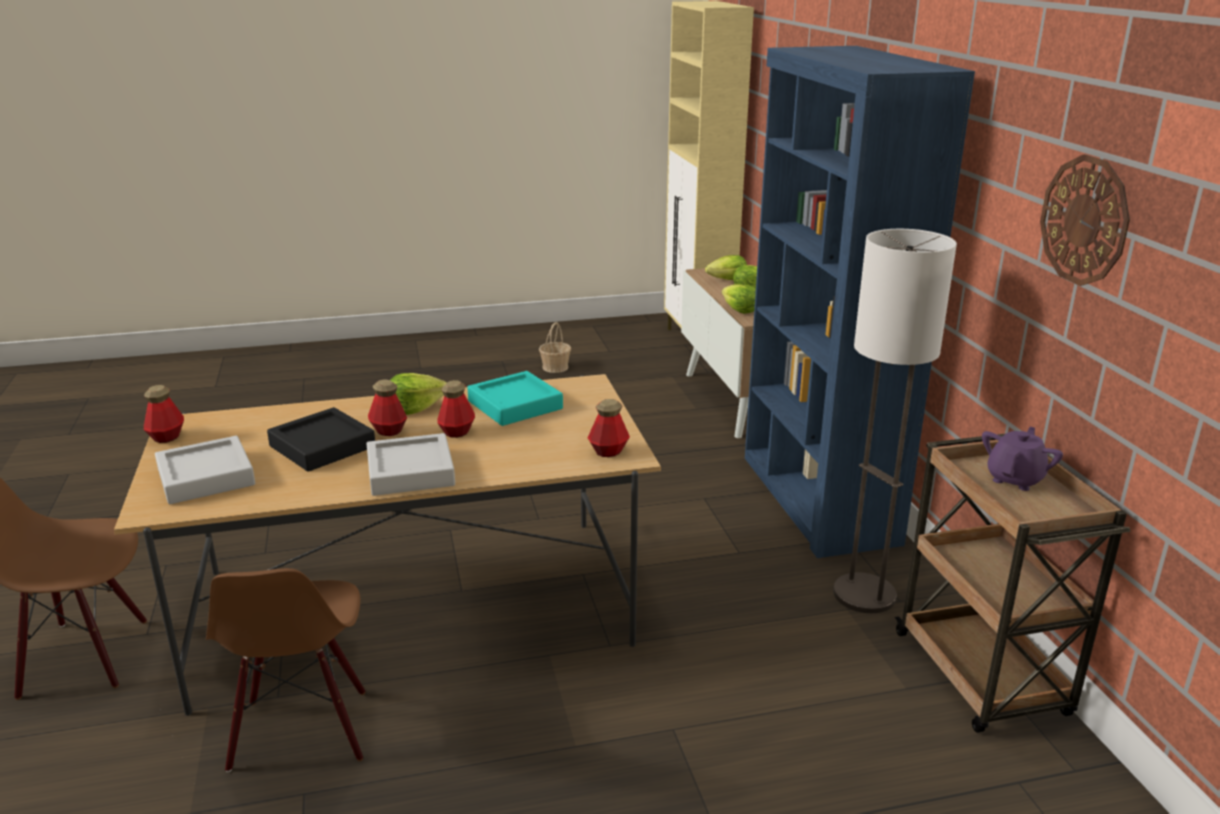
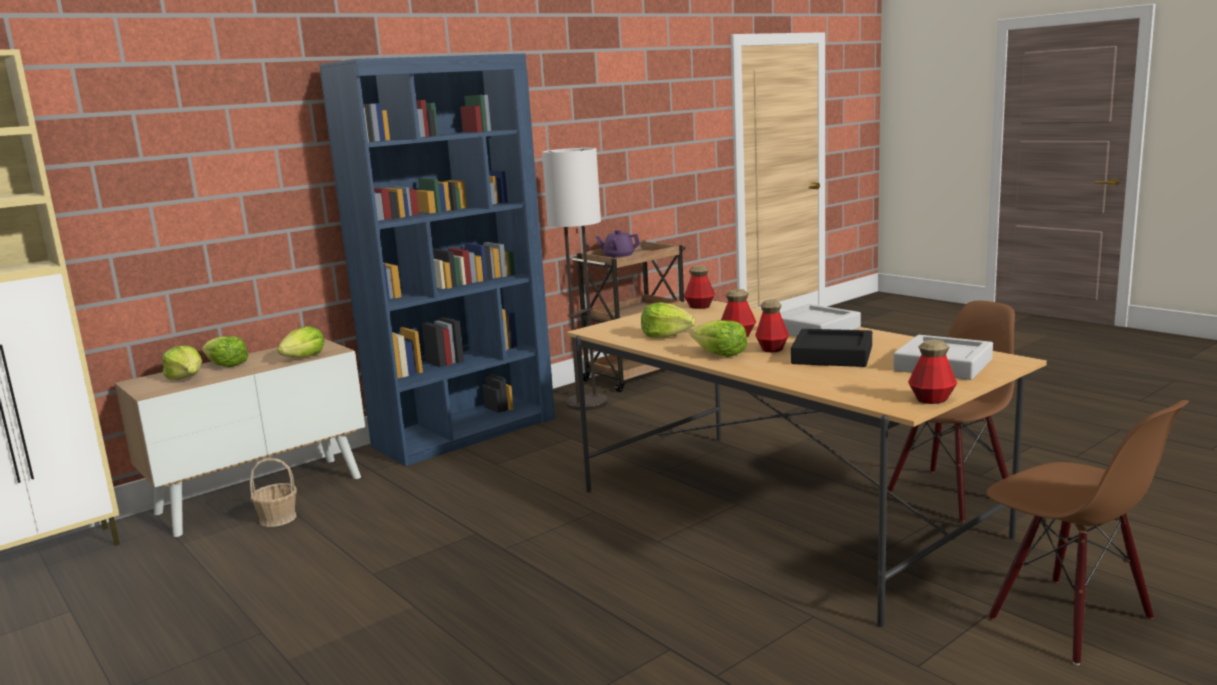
camera: 115 degrees left, 10 degrees down
(515, 405) = (666, 335): turquoise tray -> lettuce
(555, 367) = (150, 631): basket -> basket (277, 518)
(1084, 220) = (575, 121): wall clock -> none

